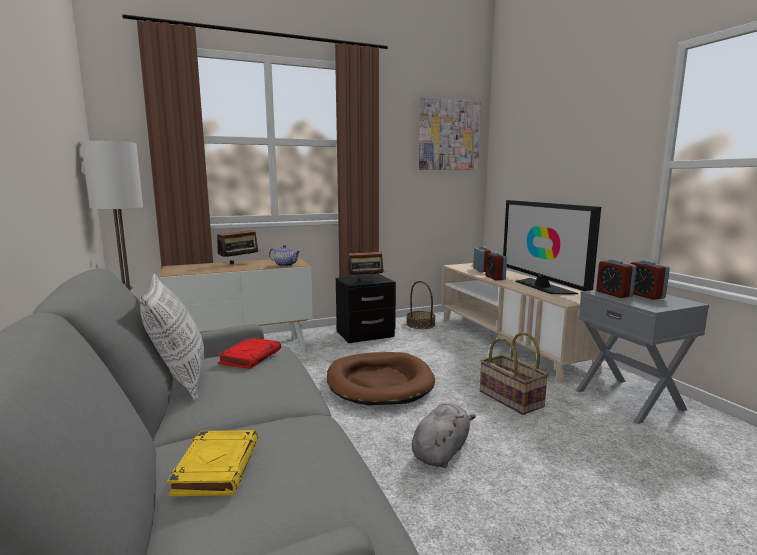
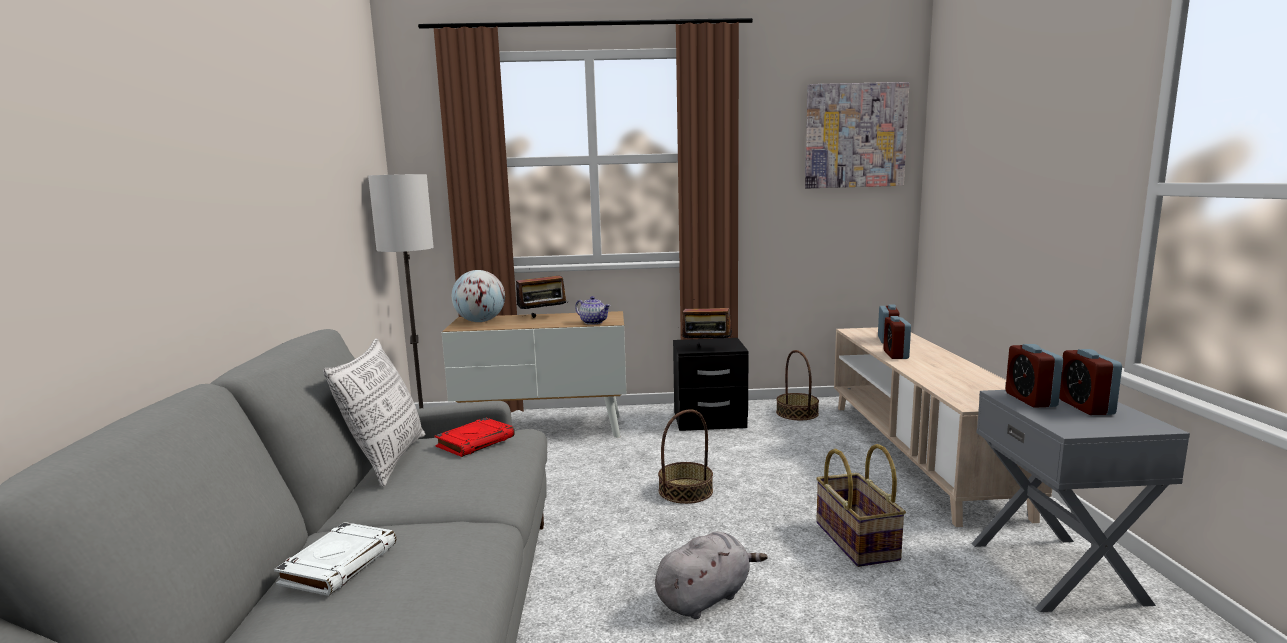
camera: 20 degrees right, 0 degrees up
(187, 268) = (480, 321): none -> globe
(216, 467) = (339, 563): yellow book -> white book
(379, 382) = (685, 490): brown dog bed -> basket
(542, 286) = (958, 374): television -> none

